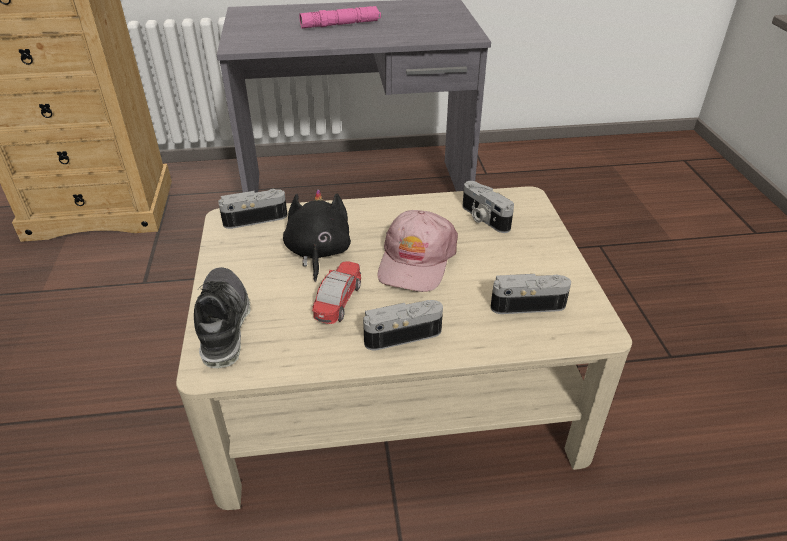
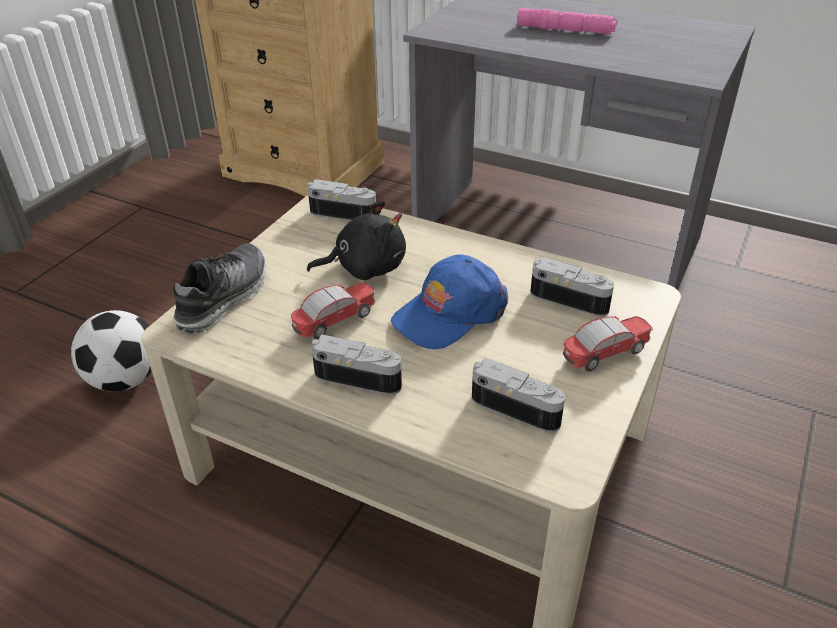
camera: 35 degrees right, 0 degrees up
(83, 459) = (125, 380): none -> football
(318, 252) = (365, 267): black plush toy -> black plush toy turned 45 degrees clockwise
(416, 260) = (449, 313): pink cap -> blue cap
(483, 218) = (570, 299): camera -> camera turned 120 degrees clockwise
(540, 245) = (604, 354): none -> toy car

